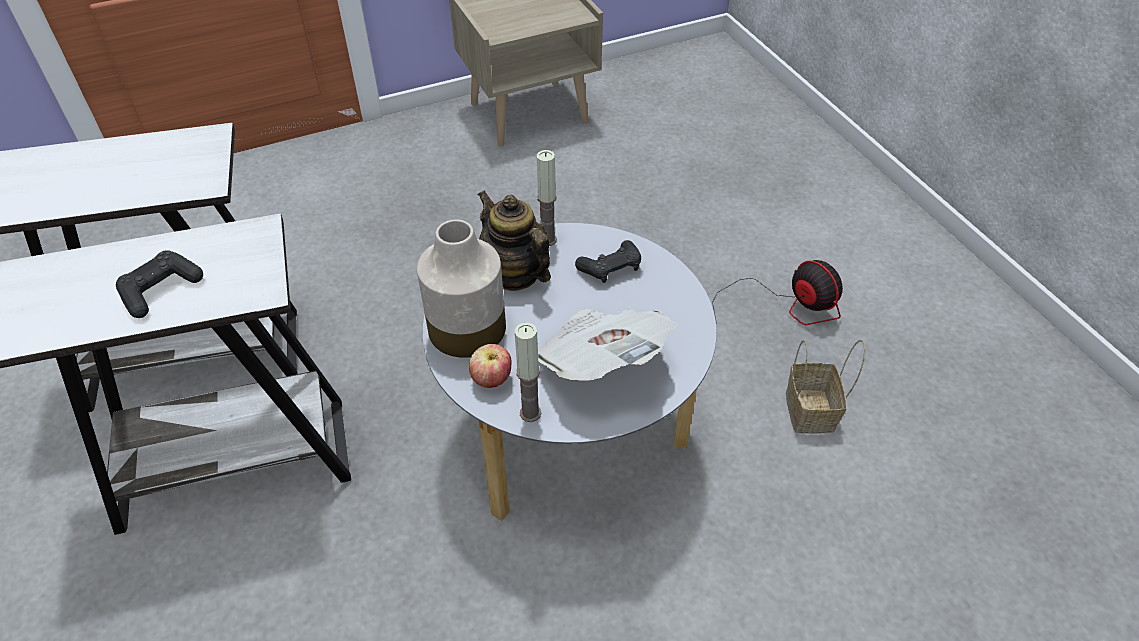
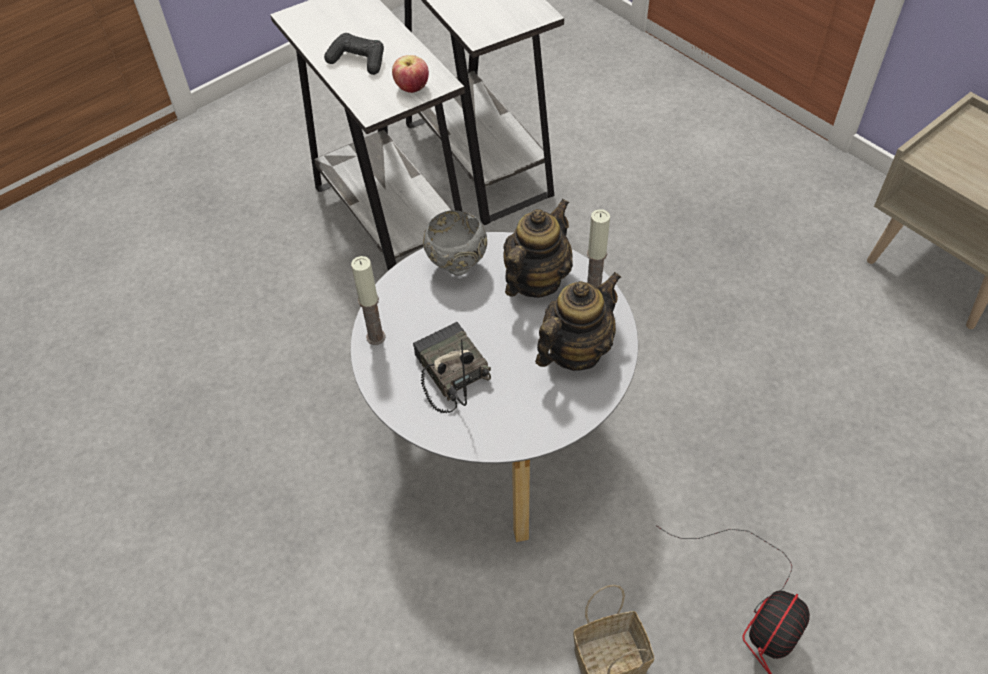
camera: 75 degrees right, 5 degrees up
(466, 328) = (456, 266): beige vase -> grey bowl
(492, 379) = (404, 301): apple -> apple (412, 88)
(601, 362) = (448, 372): newspaper -> radio
(610, 268) = (575, 351): black game controller -> teapot

